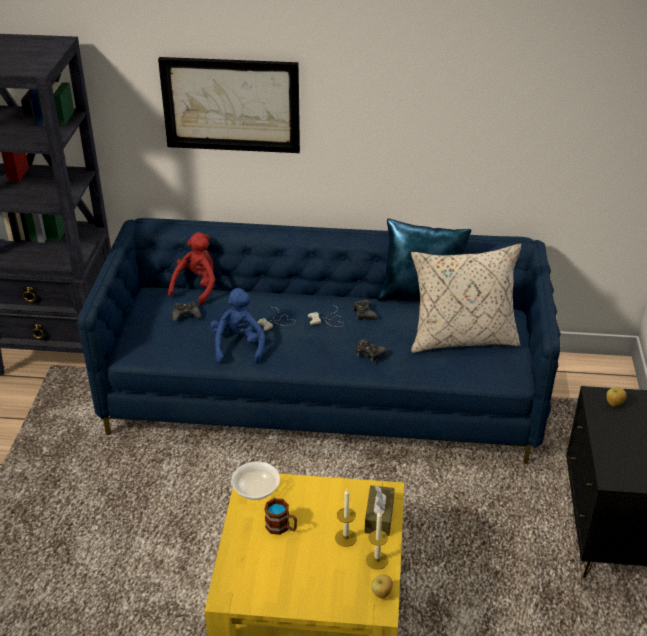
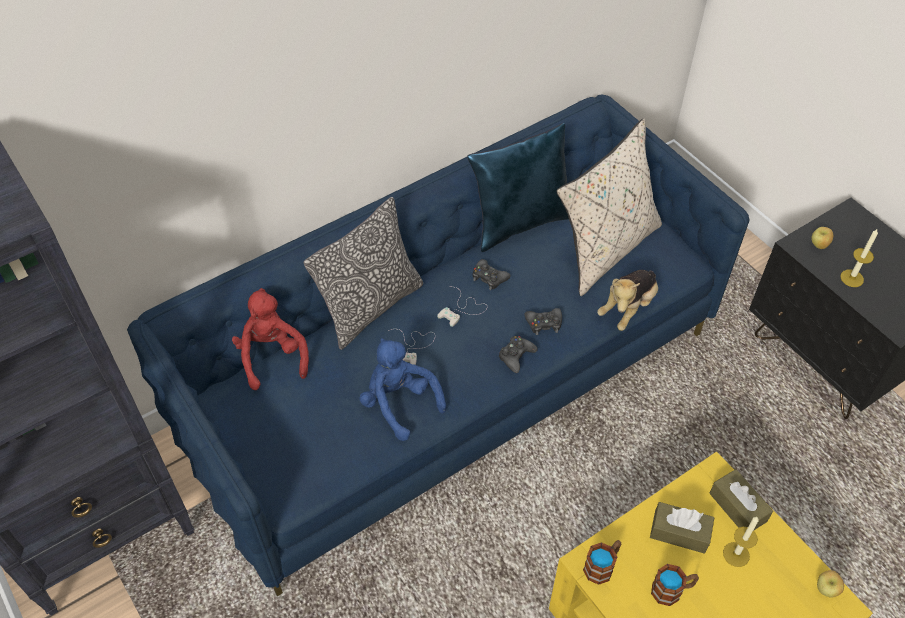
camera: 40 degrees left, 15 degrees up
(186, 315) = (303, 403): black game controller -> black game controller (516, 356)
(231, 104) = (238, 108): picture -> none
(256, 489) = (602, 565): bowl -> mug
(277, 293) = (371, 307): none -> pillow
(324, 504) = (679, 532): none -> brown tissue box
(377, 560) = (785, 556): candle -> candle (852, 278)
(438, 376) = (628, 308): none -> plush toy

